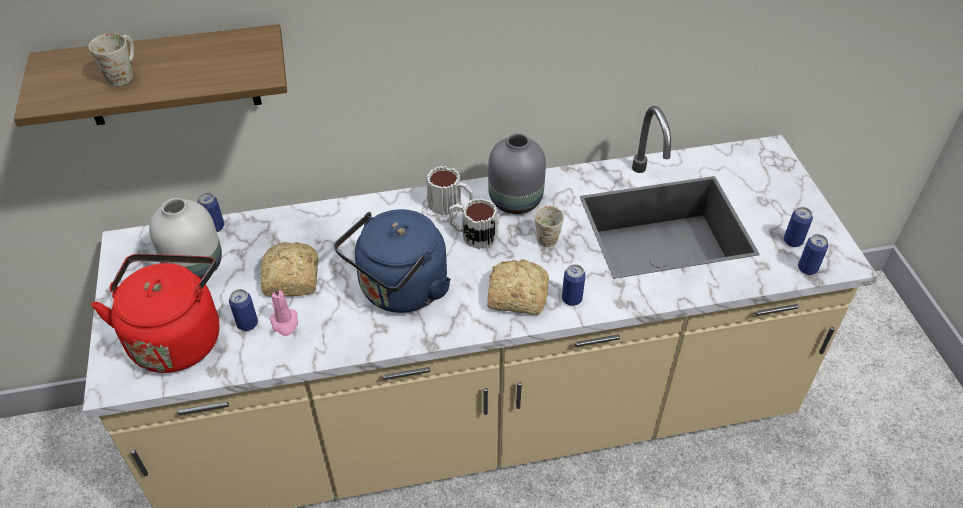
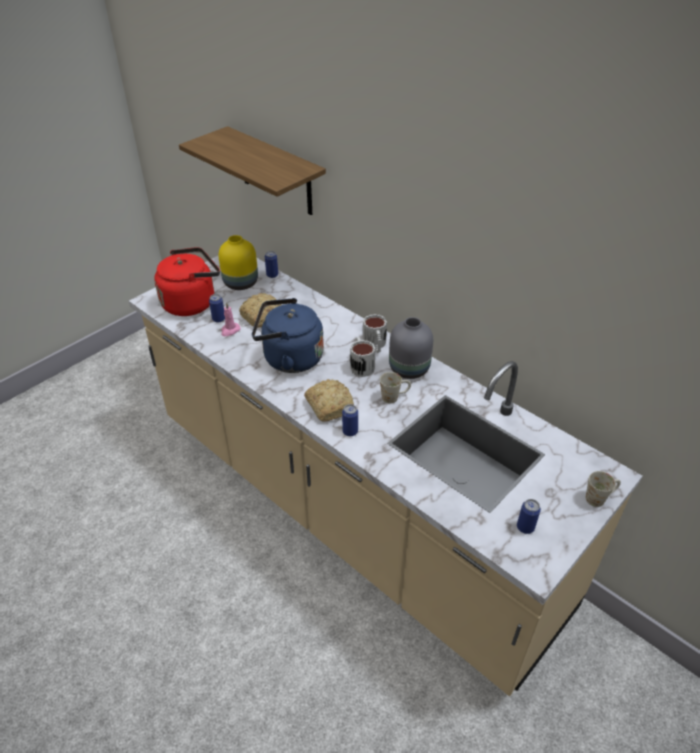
camera: 55 degrees right, 5 degrees down
(124, 73) = (237, 151): white mug -> white mug (600, 498)
(193, 266) = (240, 283): white vase -> yellow vase
(807, 268) = (504, 547): can -> none

